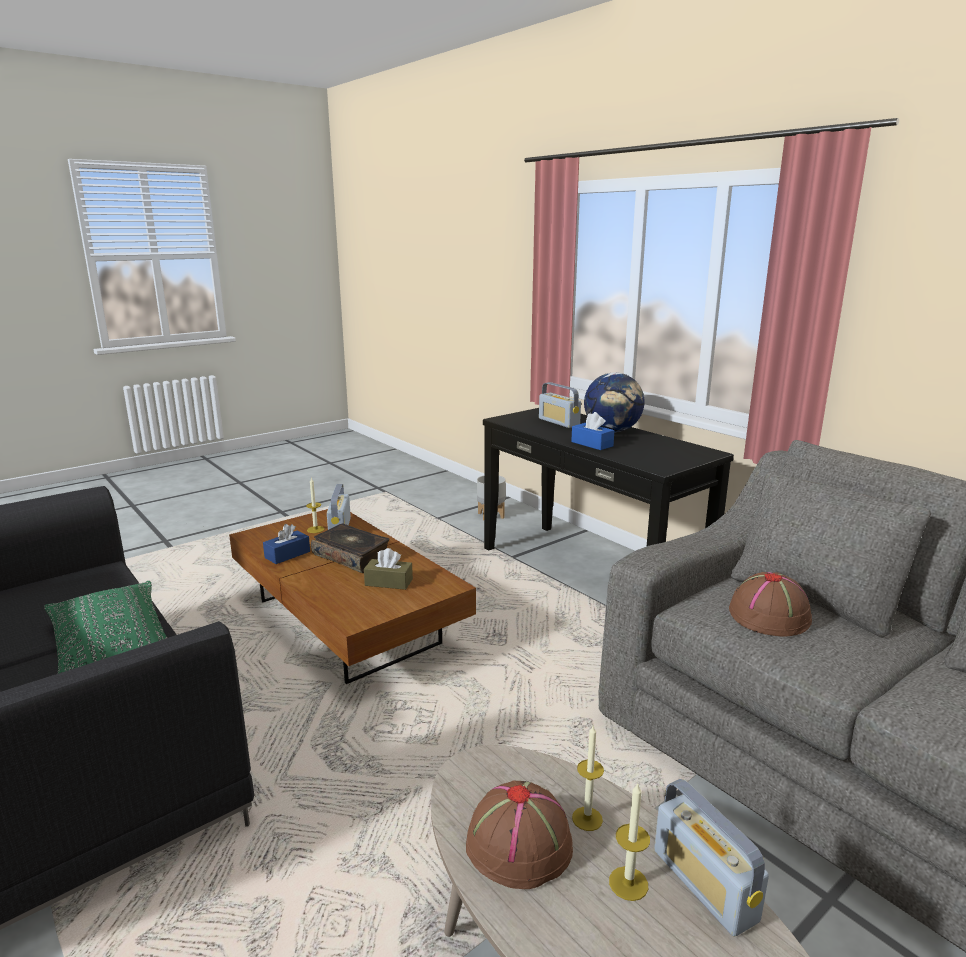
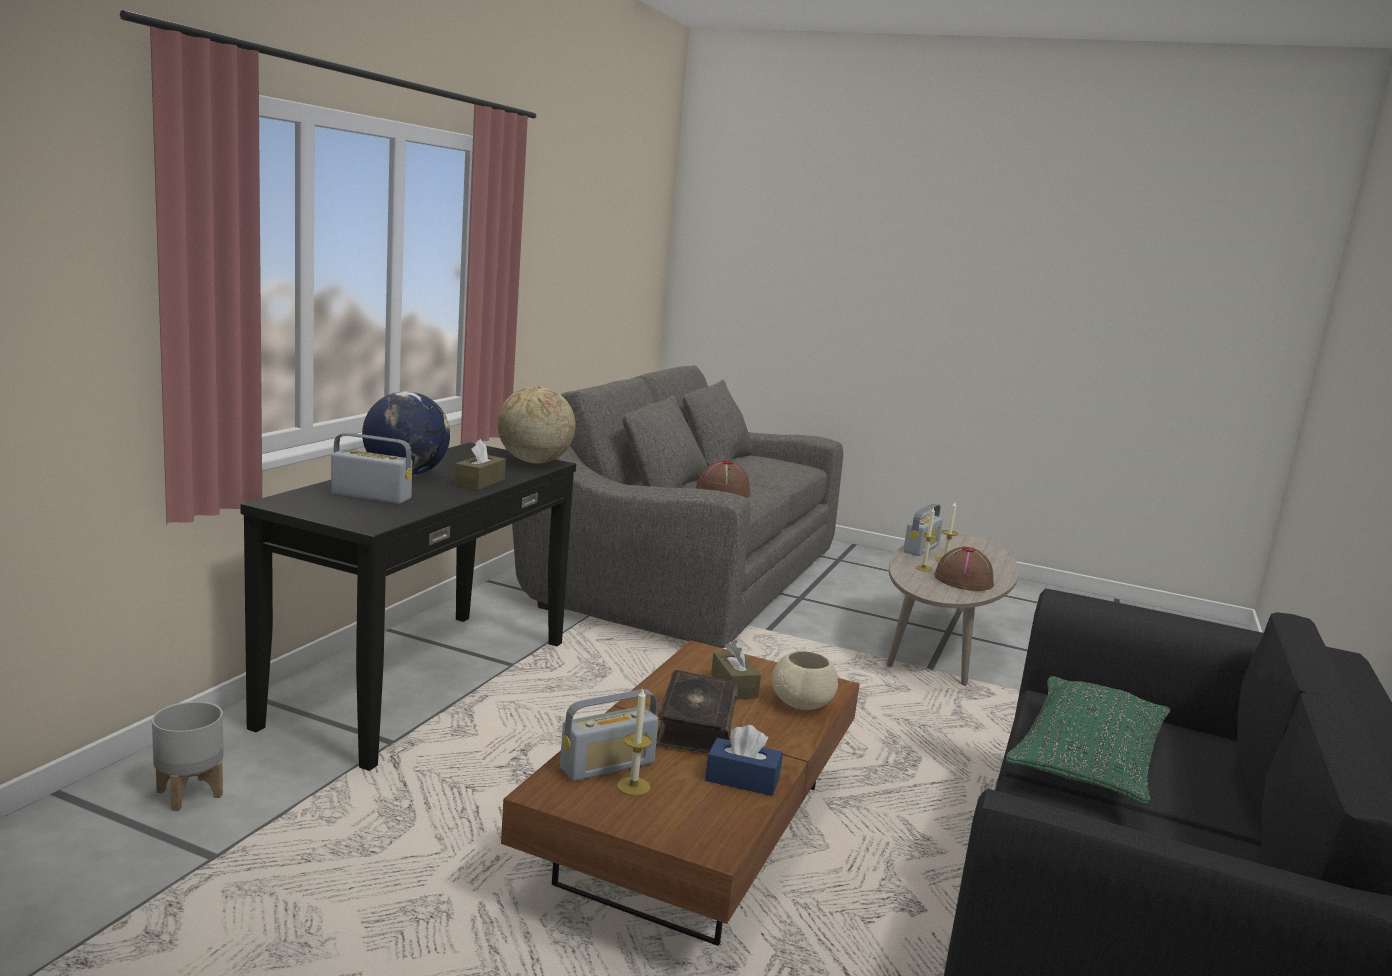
camera: 120 degrees left, 5 degrees down
(341, 599) = (803, 703): none -> beige bowl
(559, 422) = (371, 496): radio -> radio turned 105 degrees counterclockwise
(592, 444) = (480, 482): blue tissue box -> brown tissue box
(662, 463) = (533, 462): none -> globe

